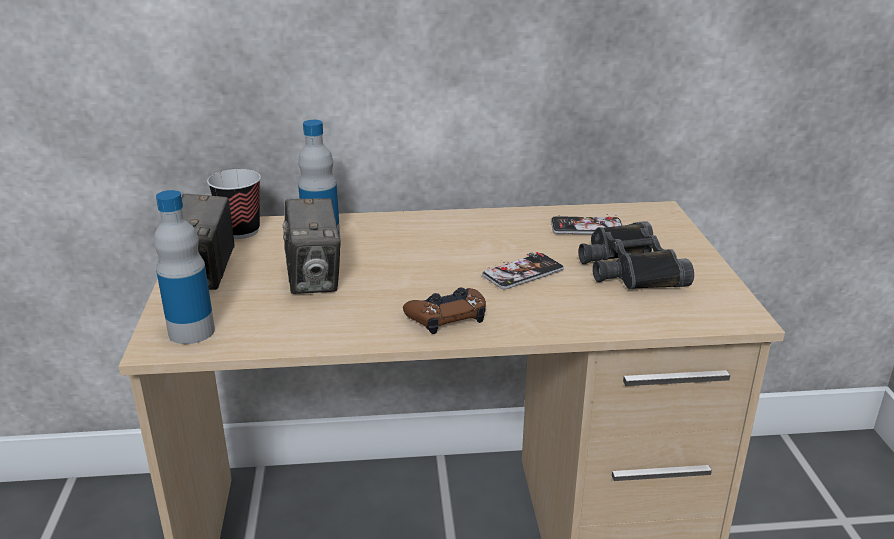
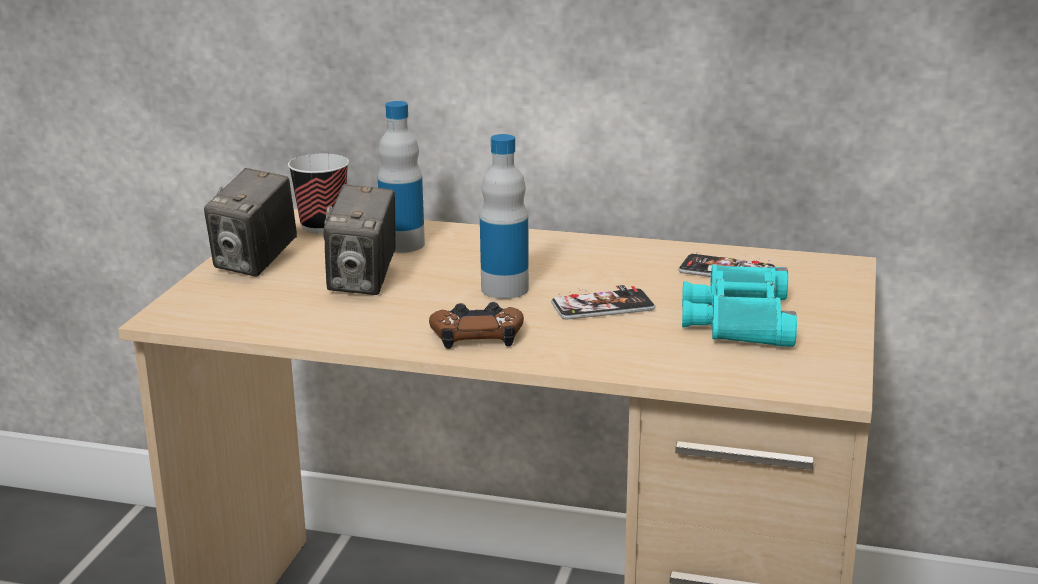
camera: 20 degrees right, 5 degrees down
(191, 331) = (205, 310): bottle -> bottle (504, 289)
(628, 268) = (737, 319): black binoculars -> turquoise binoculars

